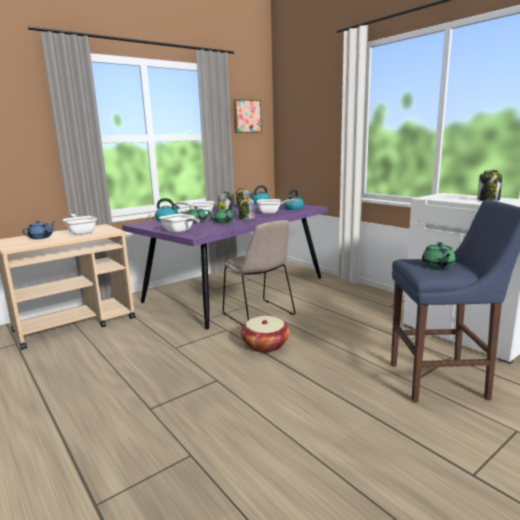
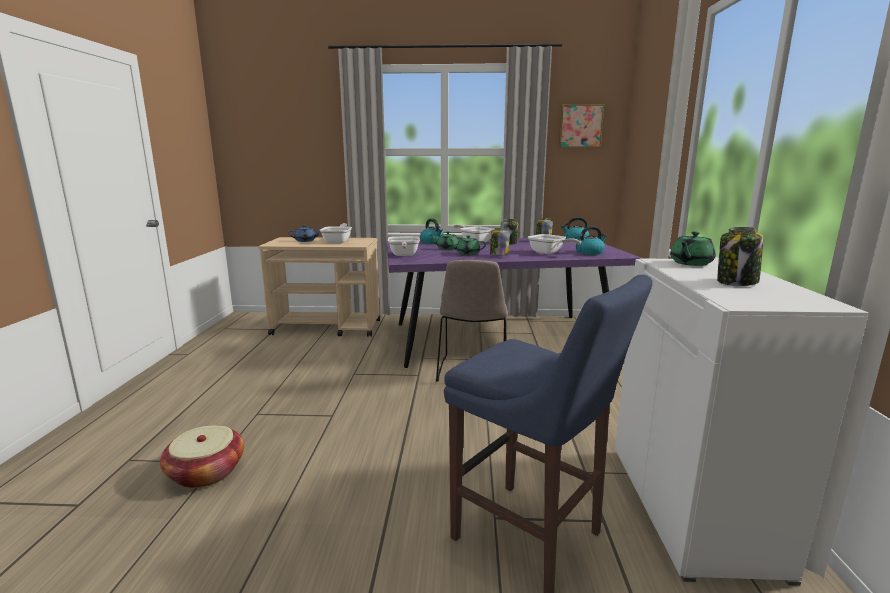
camera: 40 degrees right, 0 degrees up
(265, 345) = (424, 404): basket -> basket (206, 472)
(438, 266) = (519, 360): green teapot -> green teapot (690, 263)

